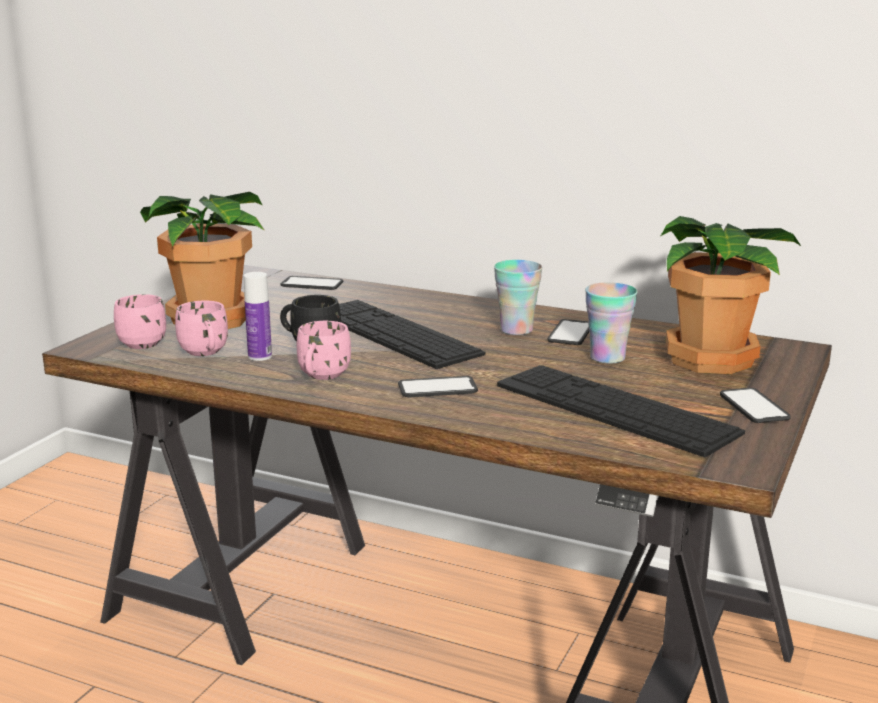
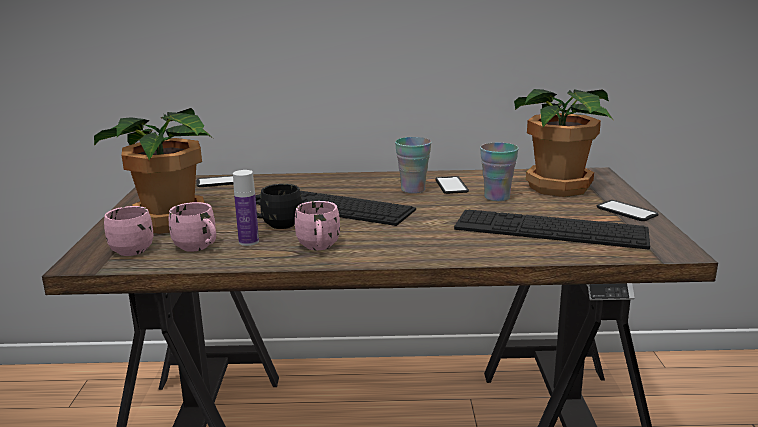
camera: 25 degrees left, 0 degrees up
(437, 388) = (416, 239): phone -> none

